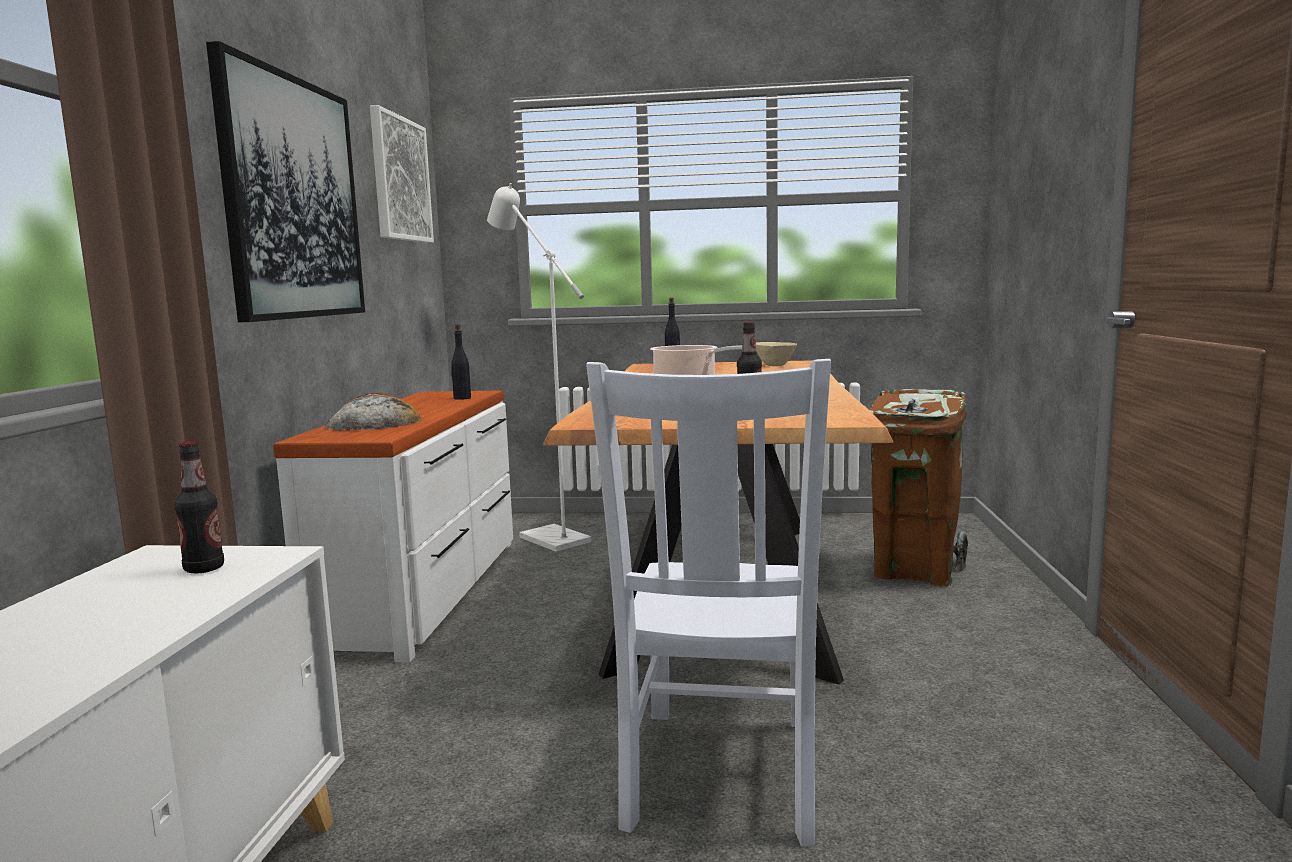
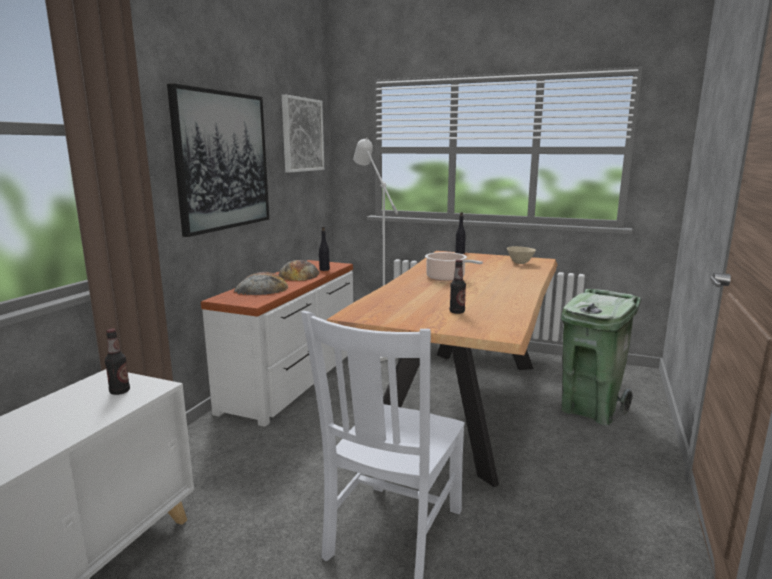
camera: 15 degrees right, 5 degrees up
(424, 405) = (299, 274): none -> bread
(914, 571) = (590, 410): brown trash can -> green trash can

